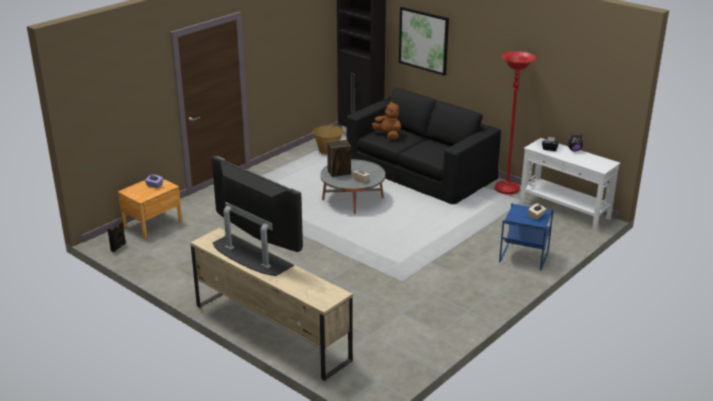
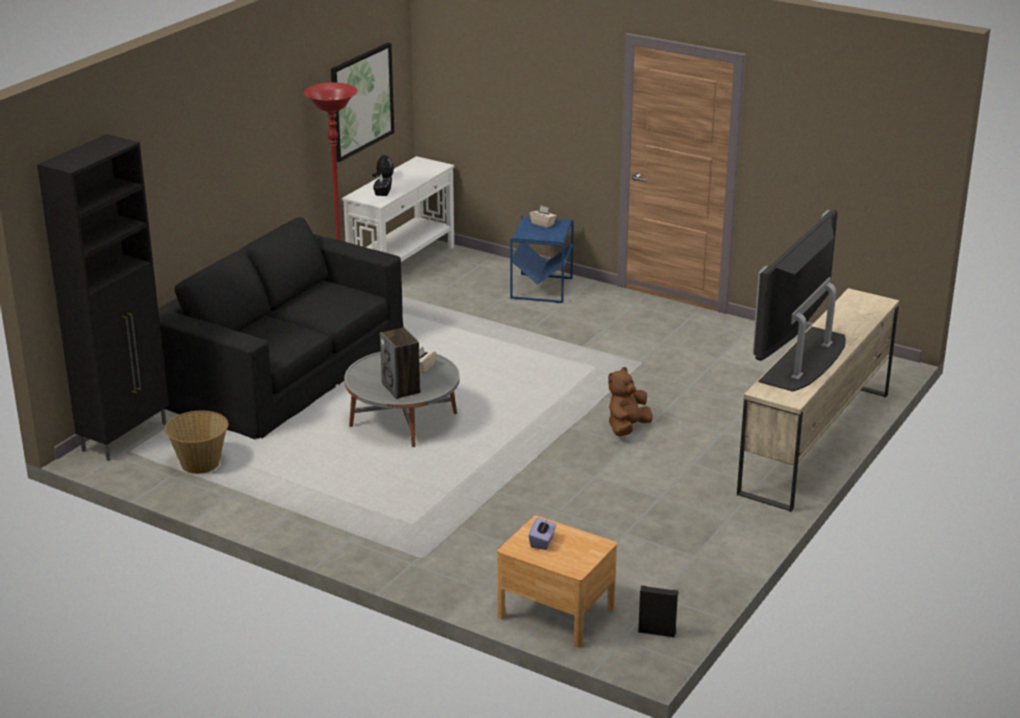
camera: 100 degrees left, 0 degrees up
(388, 135) = (269, 341): brown plush toy -> brown plush toy (627, 428)
(423, 40) = (172, 177): picture -> picture (361, 101)

